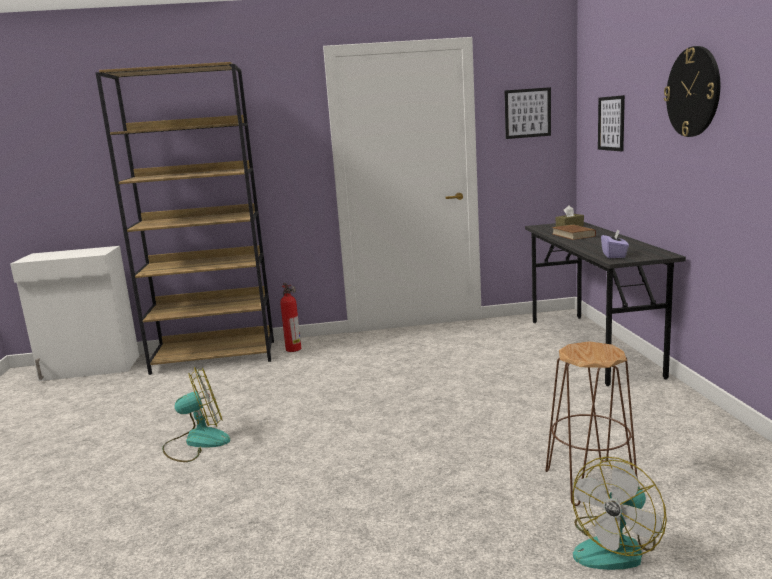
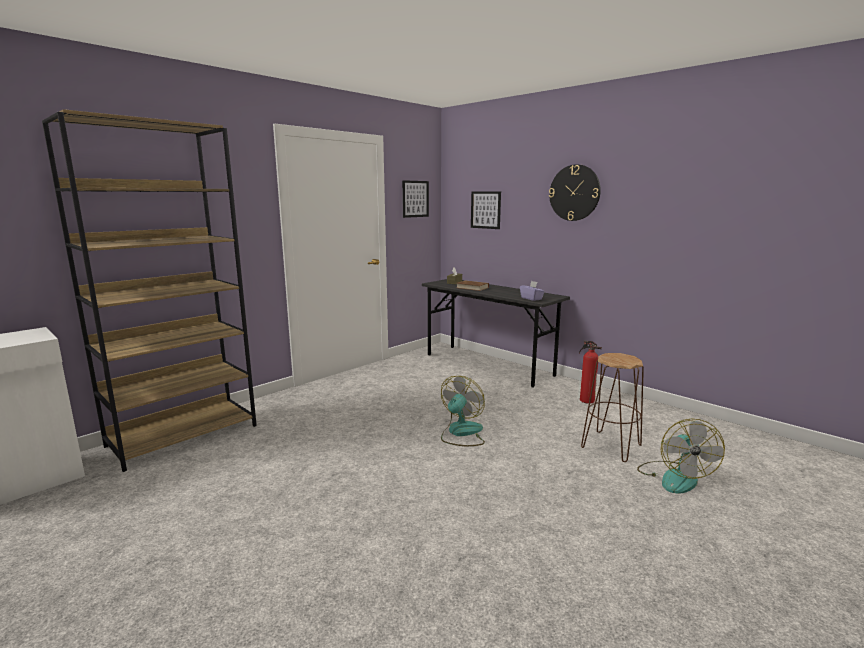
camera: 40 degrees left, 0 degrees up
(196, 442) = (298, 516): fan -> fan (461, 433)
(293, 348) = (261, 410): fire extinguisher -> fire extinguisher (586, 400)

